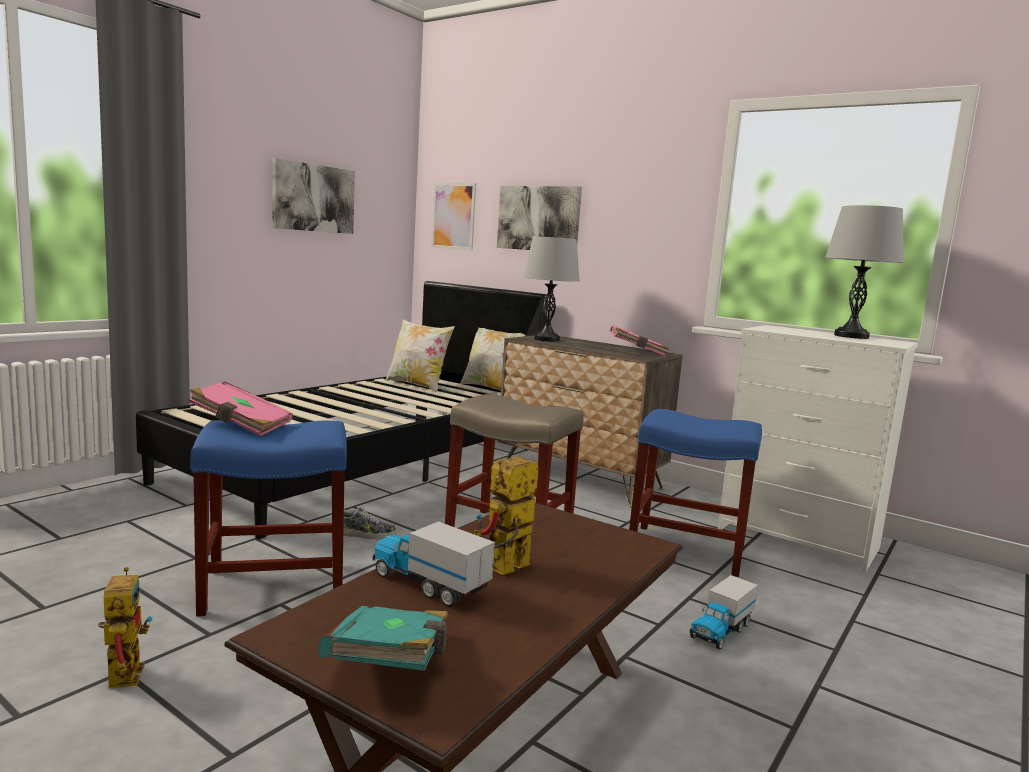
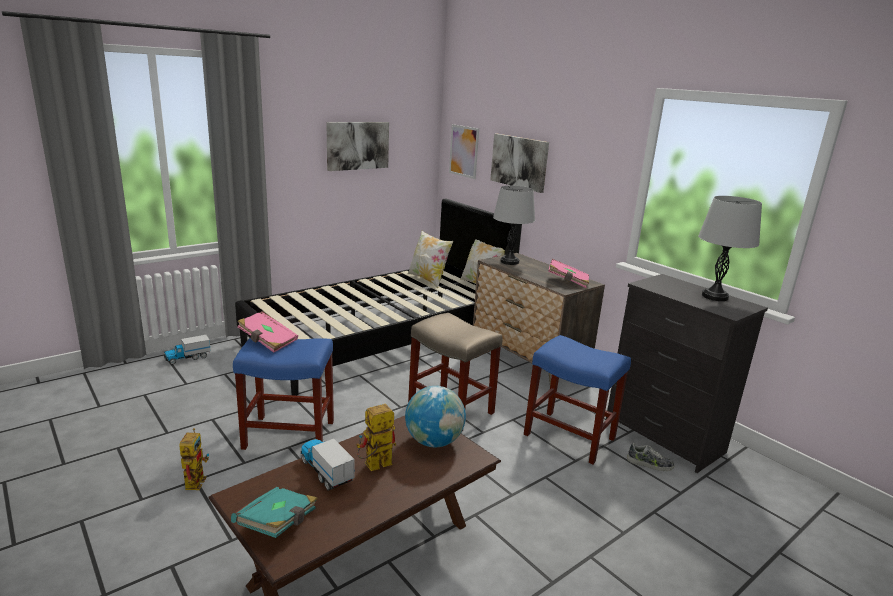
camera: 15 degrees right, 10 degrees up
(365, 534) = (357, 399): shoe -> shoe (649, 464)
(570, 533) = (434, 441): none -> globe
(720, 631) = (551, 506): toy truck -> toy truck (187, 358)
(798, 539) = (664, 437): white dresser -> black dresser

